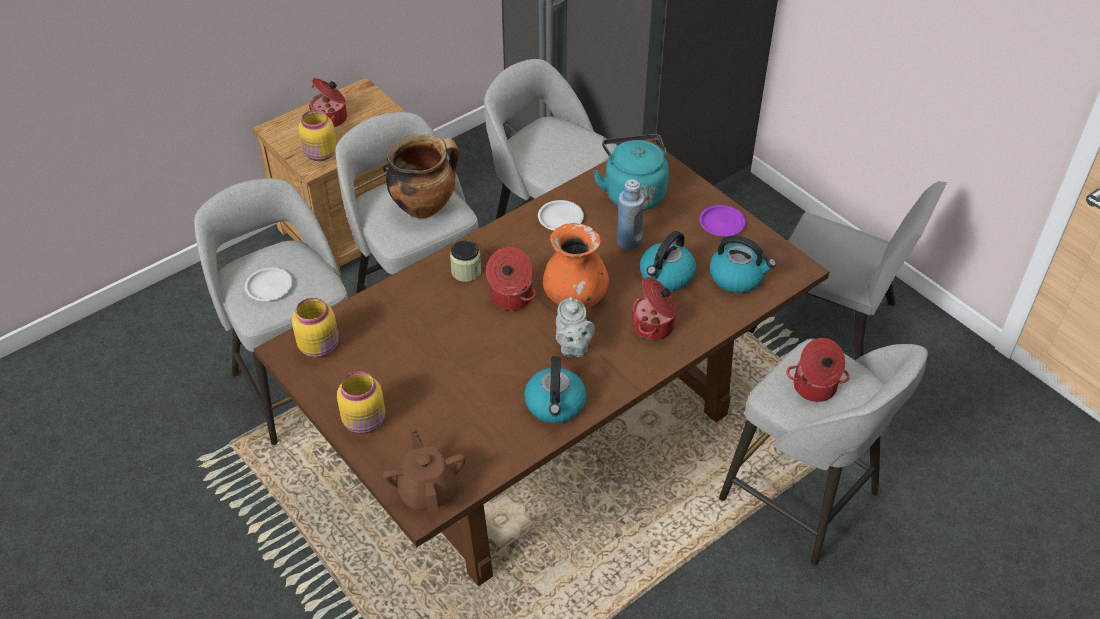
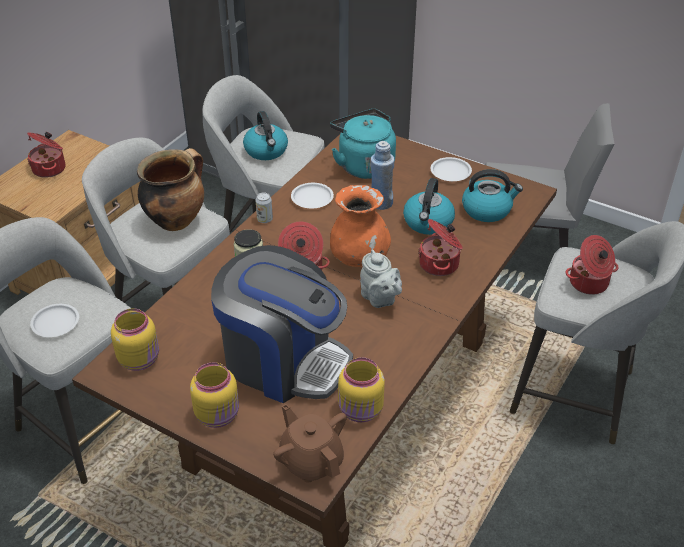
camera: 20 degrees left, 5 degrees down
(320, 154) = (53, 200): yellow jar -> yellow jar (361, 411)
(449, 385) = (284, 361): none -> coffee machine
(502, 230) = (264, 219): none -> can
(555, 405) = (390, 351): kettle -> kettle (266, 151)
(722, 223) = (450, 172): purple plate -> white plate

